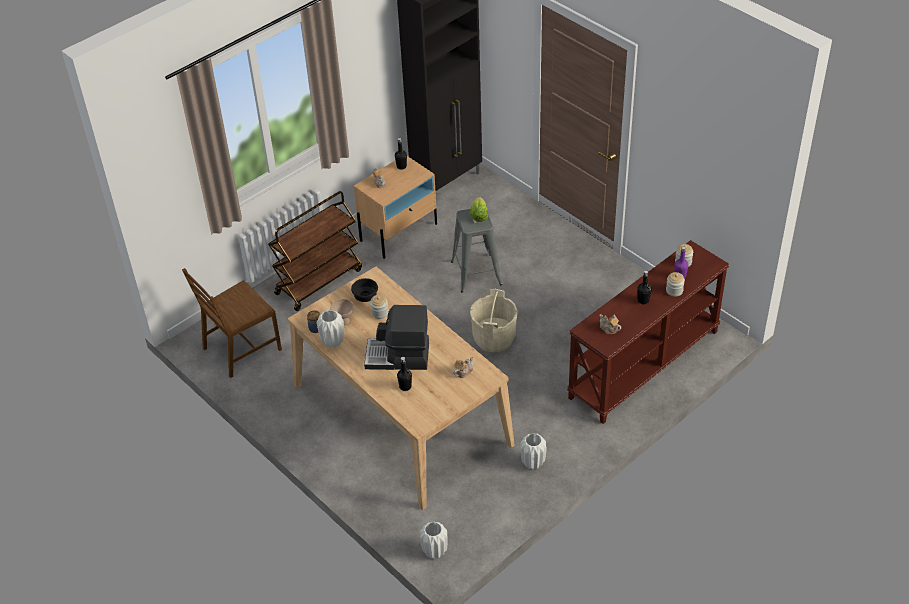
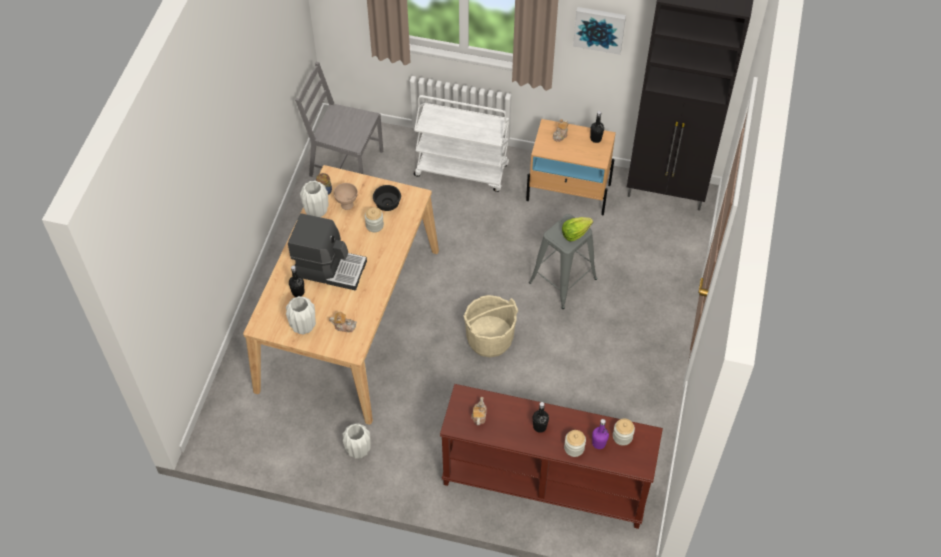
camera: 55 degrees right, 10 degrees up
(241, 349) = (345, 164): brown chair -> grey chair
(319, 281) = (462, 170): brown cart -> white cart
(363, 74) = (599, 28): none -> picture
(398, 357) = (330, 268): coffee machine -> coffee machine turned 135 degrees clockwise
(434, 552) = (213, 426): white vase -> white vase (303, 326)

